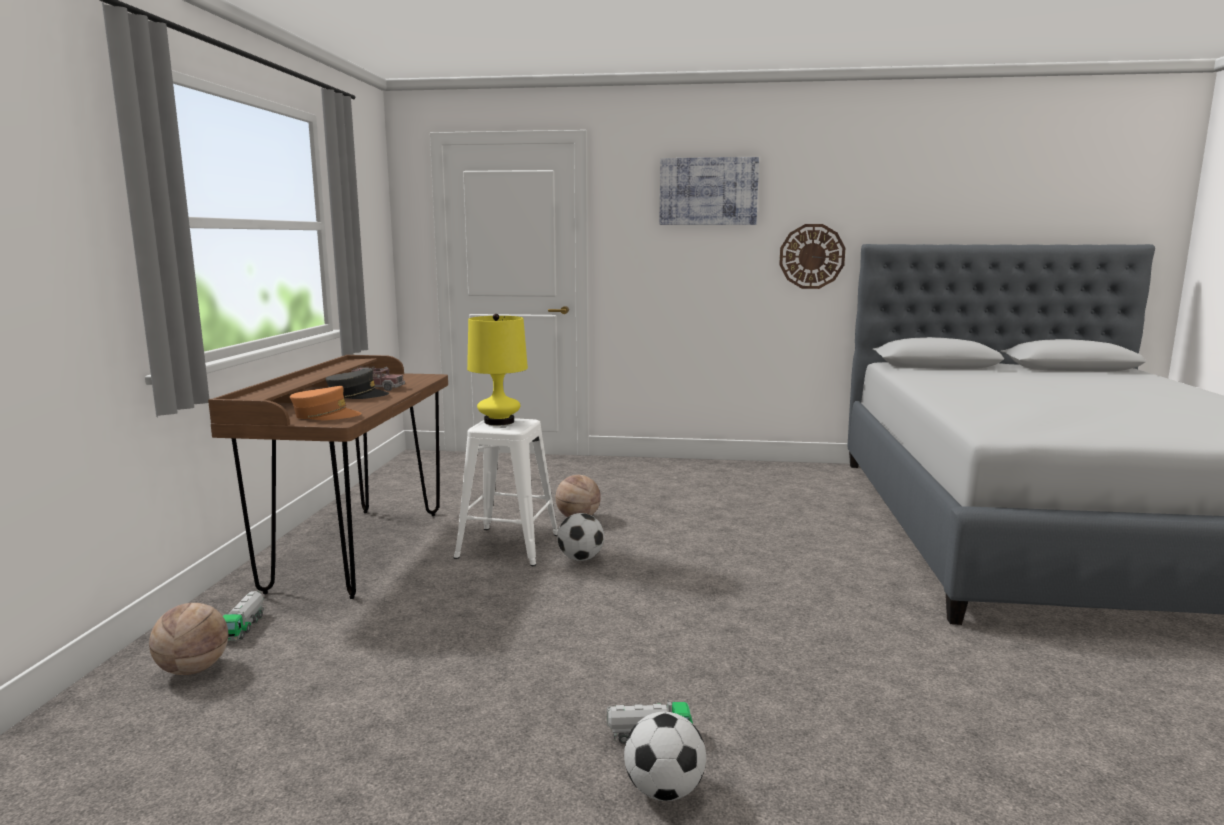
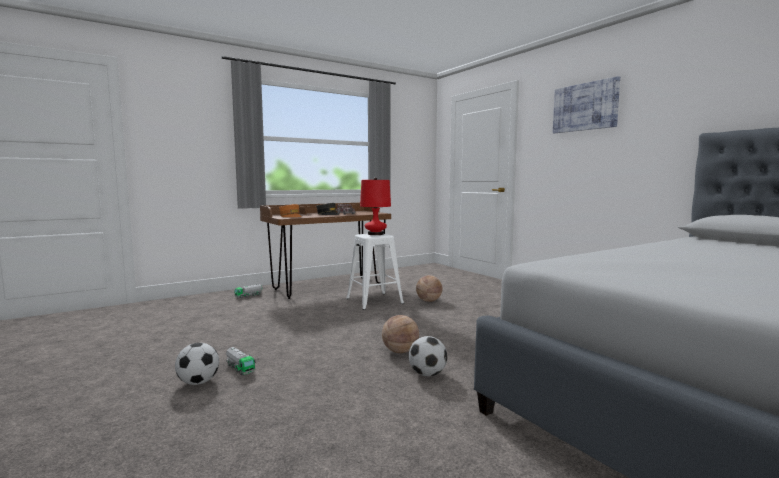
camera: 50 degrees right, 5 degrees down
(193, 670) = (215, 300): basketball -> basketball (400, 351)
(499, 422) = (375, 234): yellow table lamp -> red table lamp
(581, 558) = (386, 313): football -> football (427, 374)
(811, 256) = (660, 147): wall clock -> none

